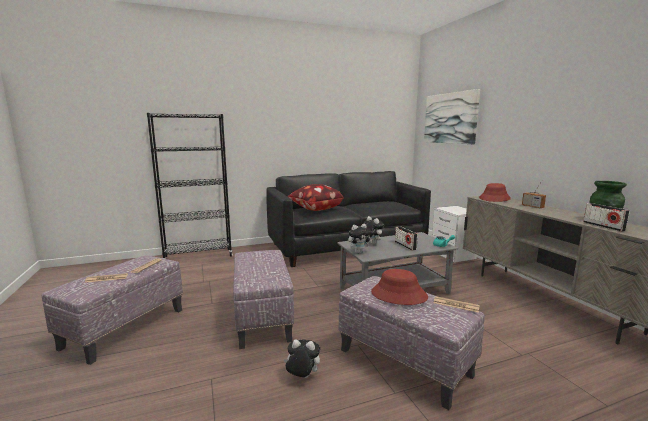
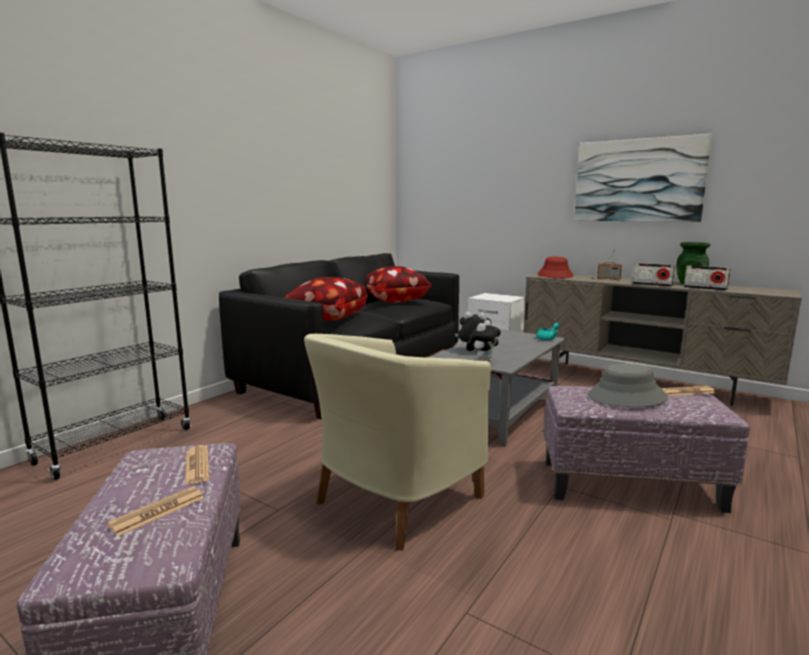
camera: 35 degrees left, 0 degrees up
(261, 317) = (394, 500): ottoman -> beige armchair
(302, 377) = (568, 549): plush toy -> none
(378, 203) = (393, 301): none -> pillow
(398, 295) = (627, 397): red hat -> grey hat
(405, 245) = (514, 346): radio -> radio (652, 284)
(450, 118) = (461, 176): picture -> picture (638, 180)

